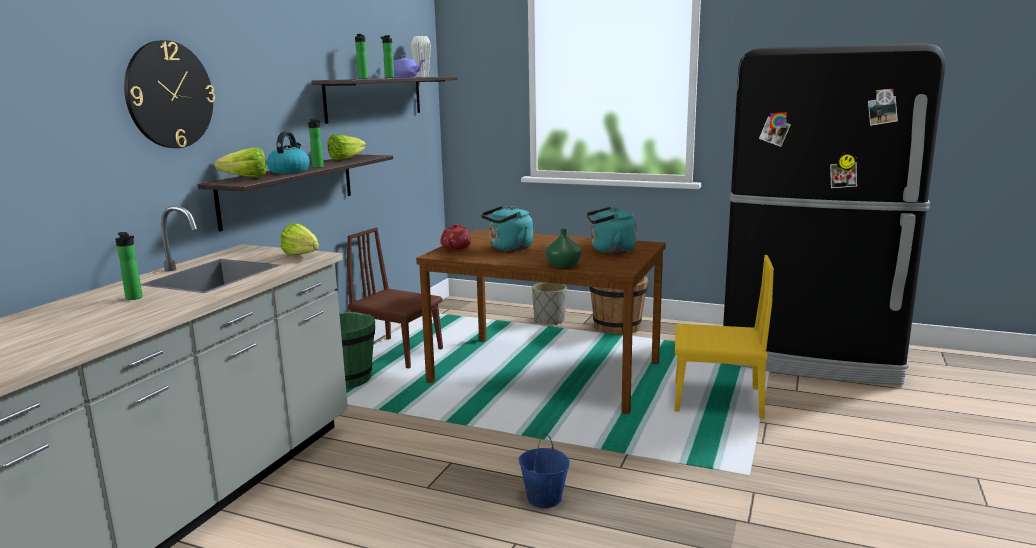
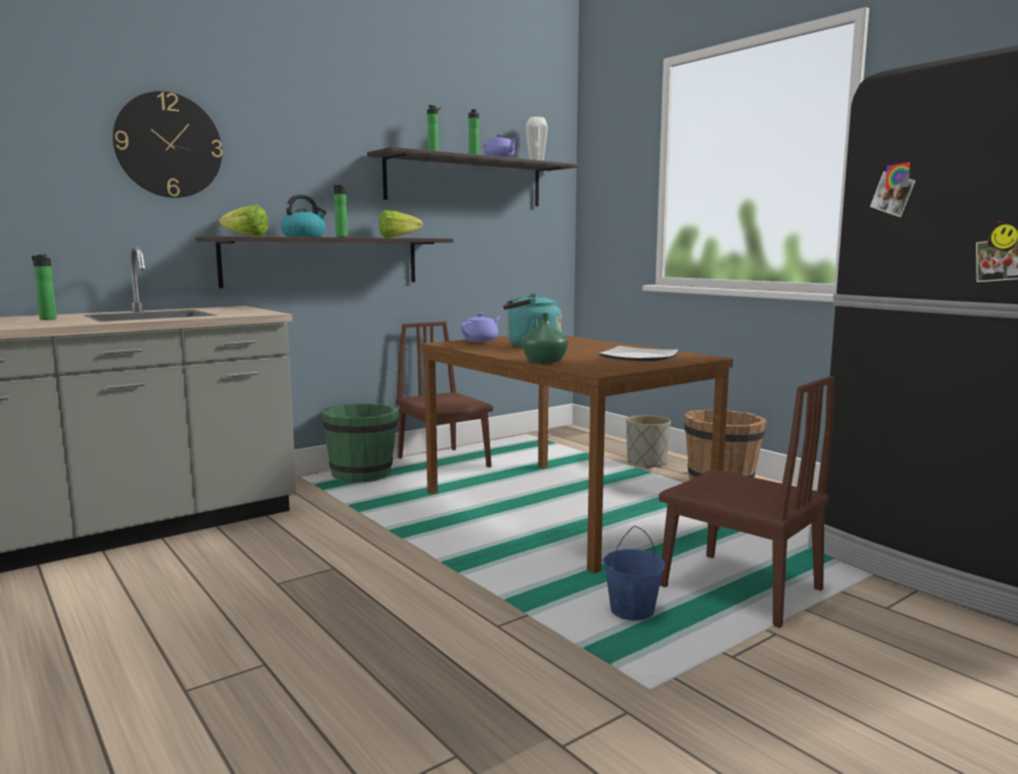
camera: 30 degrees right, 5 degrees down
(303, 256) = (253, 313): lettuce -> none
(456, 247) = (481, 340): red teapot -> purple teapot
(543, 498) = (363, 630): blue bucket -> blue bucket (631, 611)
(610, 250) = (638, 357): turquoise kettle -> plate
(717, 400) = (740, 588): yellow chair -> brown chair

